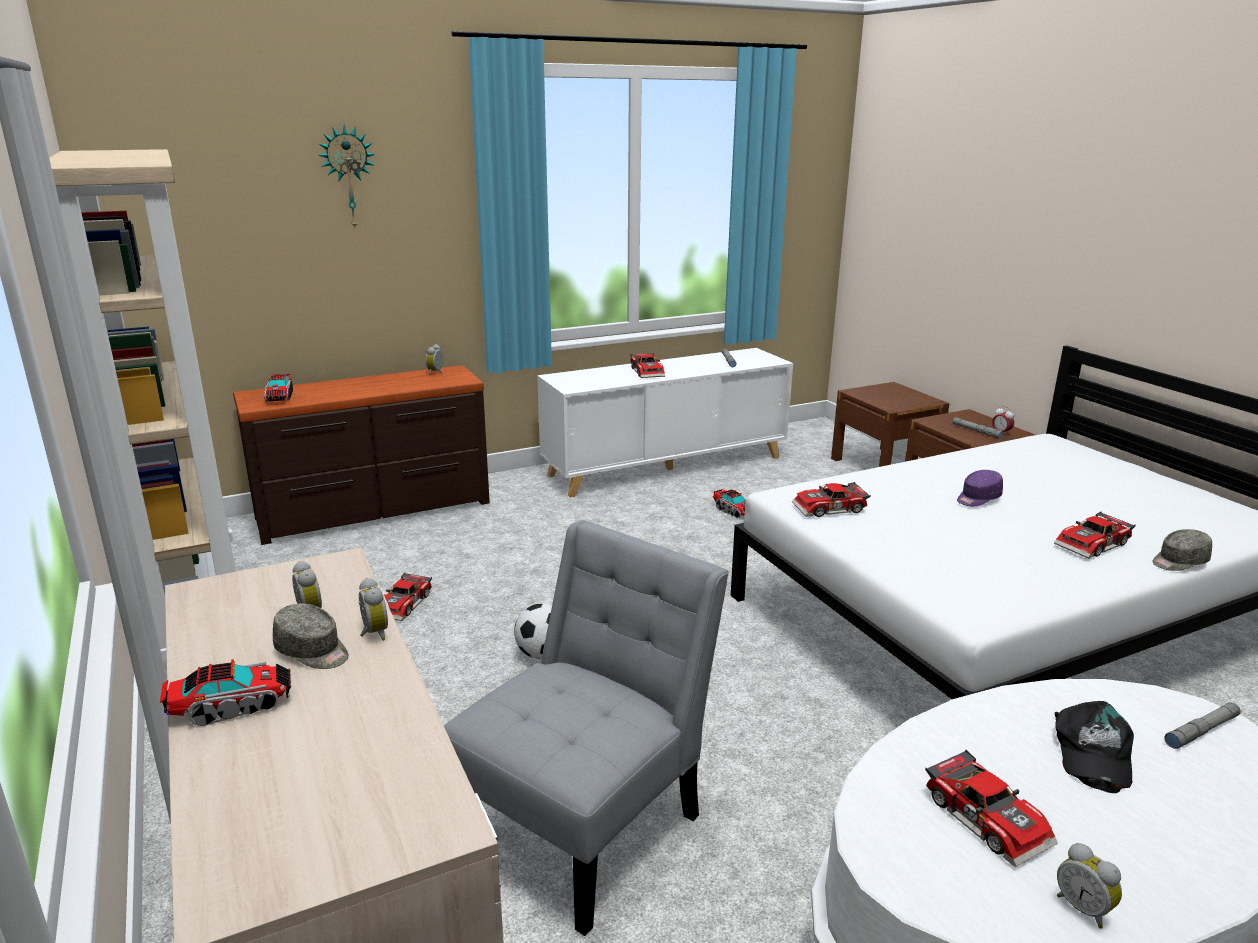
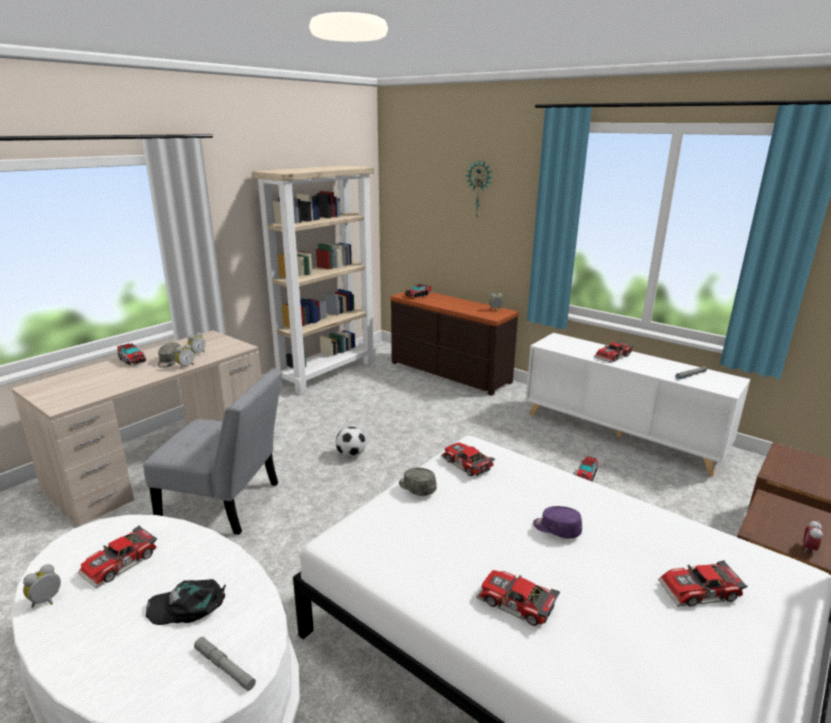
camera: 65 degrees right, 0 degrees up
(405, 604) = (369, 408): toy car -> toy car (700, 592)
(976, 431) = (787, 531): grey flashlight -> none
(1178, 562) = (525, 668): grey cap -> grey cap (416, 488)

